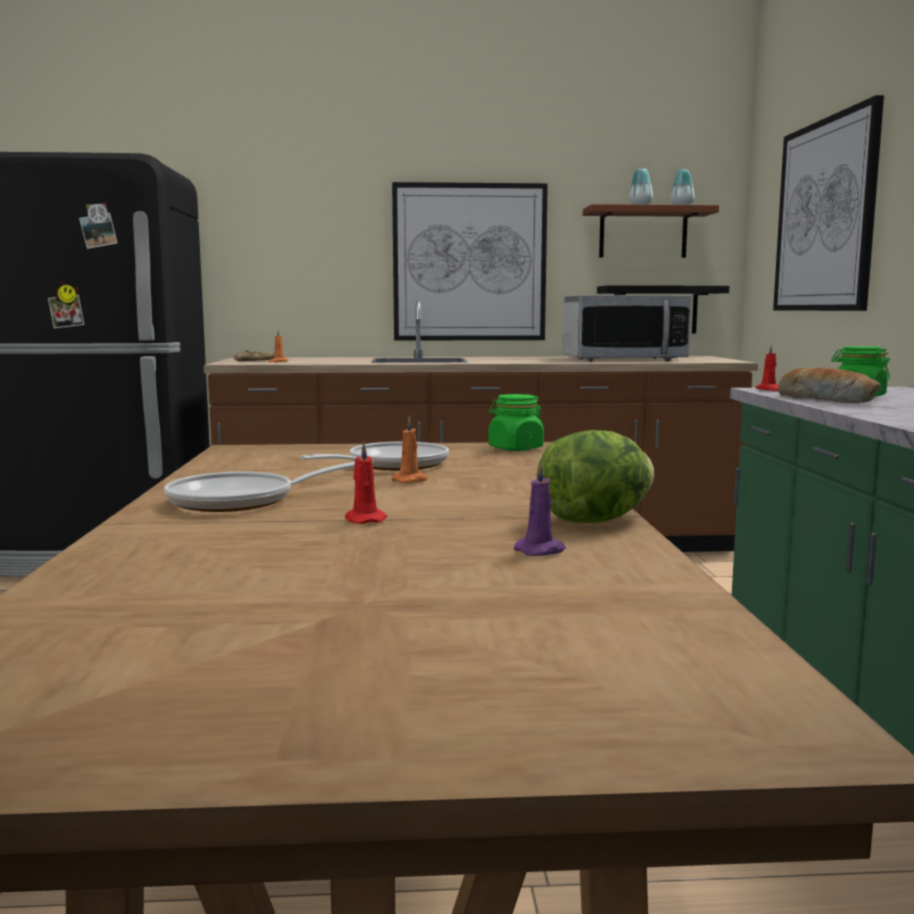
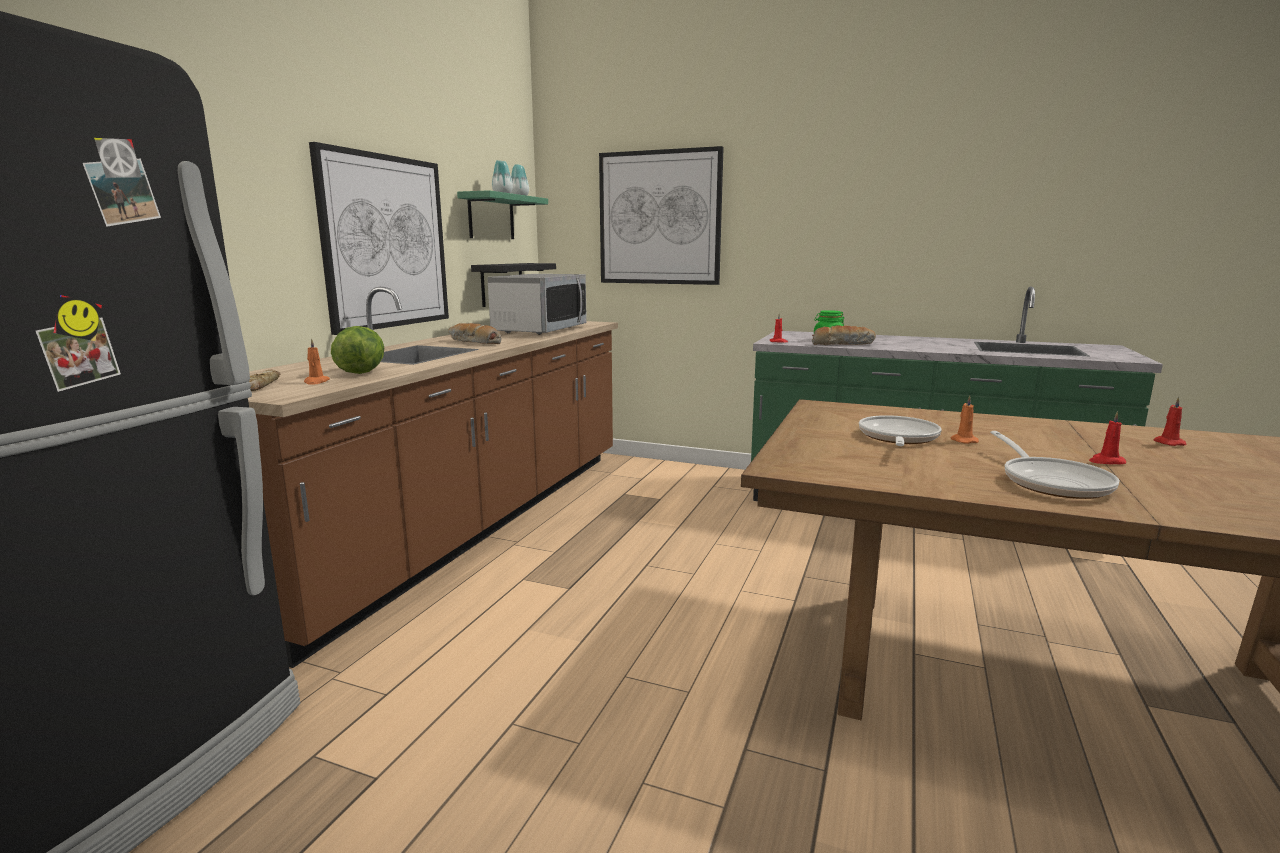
camera: 65 degrees left, 5 degrees up
(391, 465) = (897, 438): frying pan -> frying pan turned 45 degrees clockwise
(503, 360) = (473, 342): none -> bread
(515, 448) = (830, 409): green jar -> none
(541, 551) = (1167, 443): purple candle -> red candle
(595, 520) = (1085, 427): lettuce -> lettuce (361, 372)
(643, 233) = (491, 217): brown shelf -> green shelf

